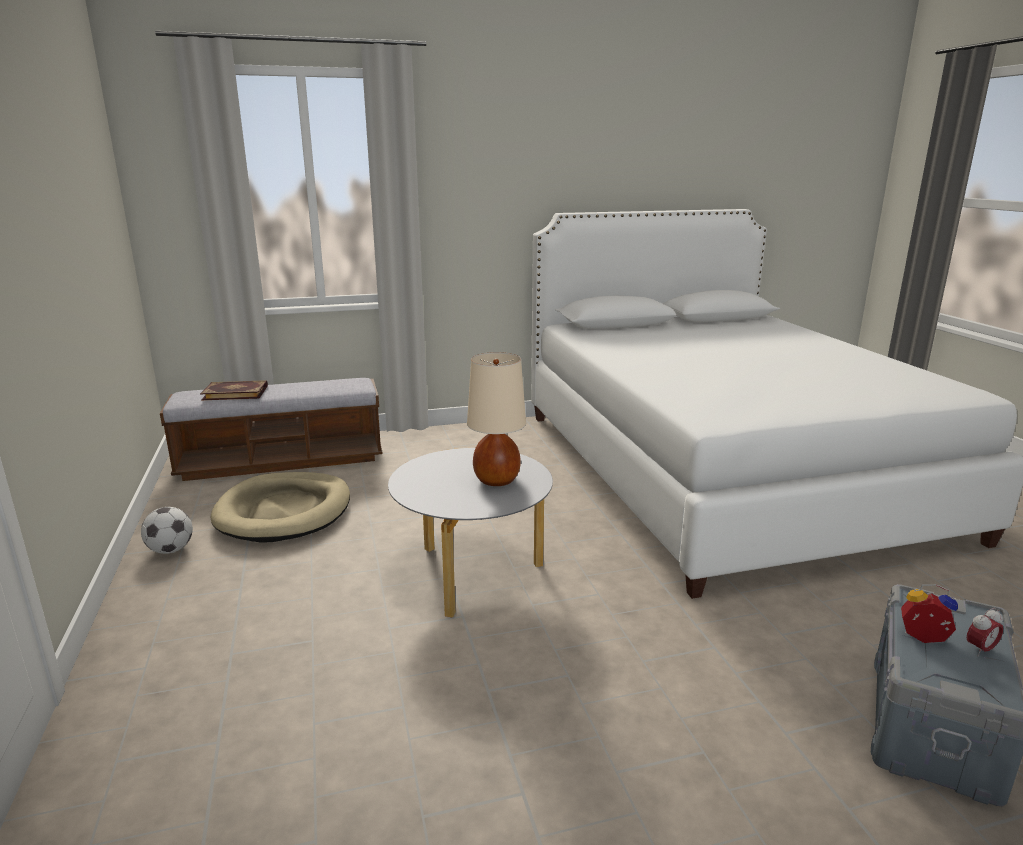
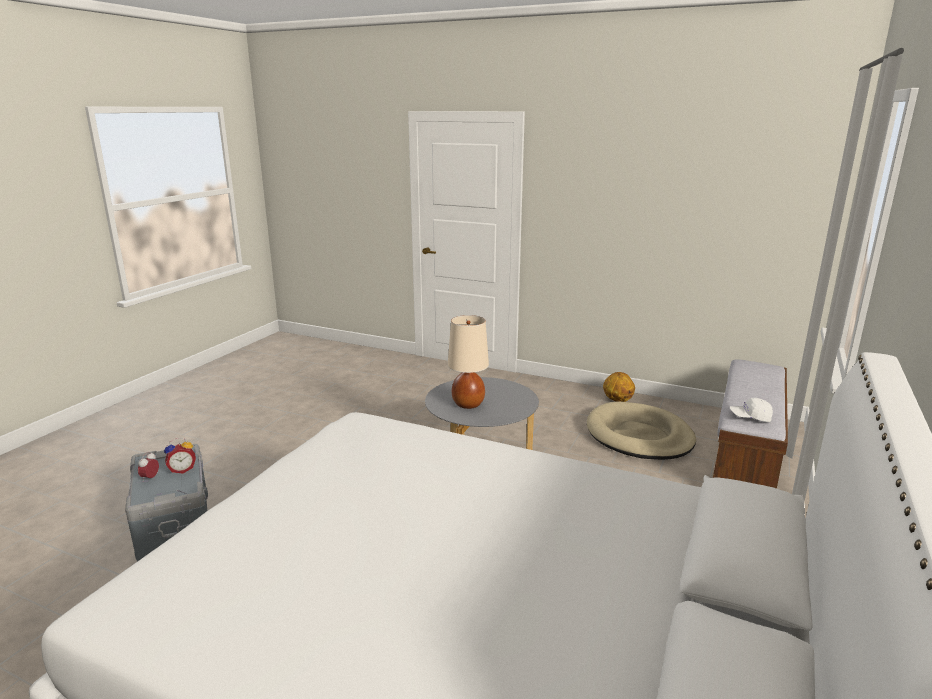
camera: 130 degrees right, 0 degrees up
(171, 550) = (617, 400): football -> basketball
(235, 392) = (755, 378): book -> none
(347, 384) = (750, 417): none -> white cap

